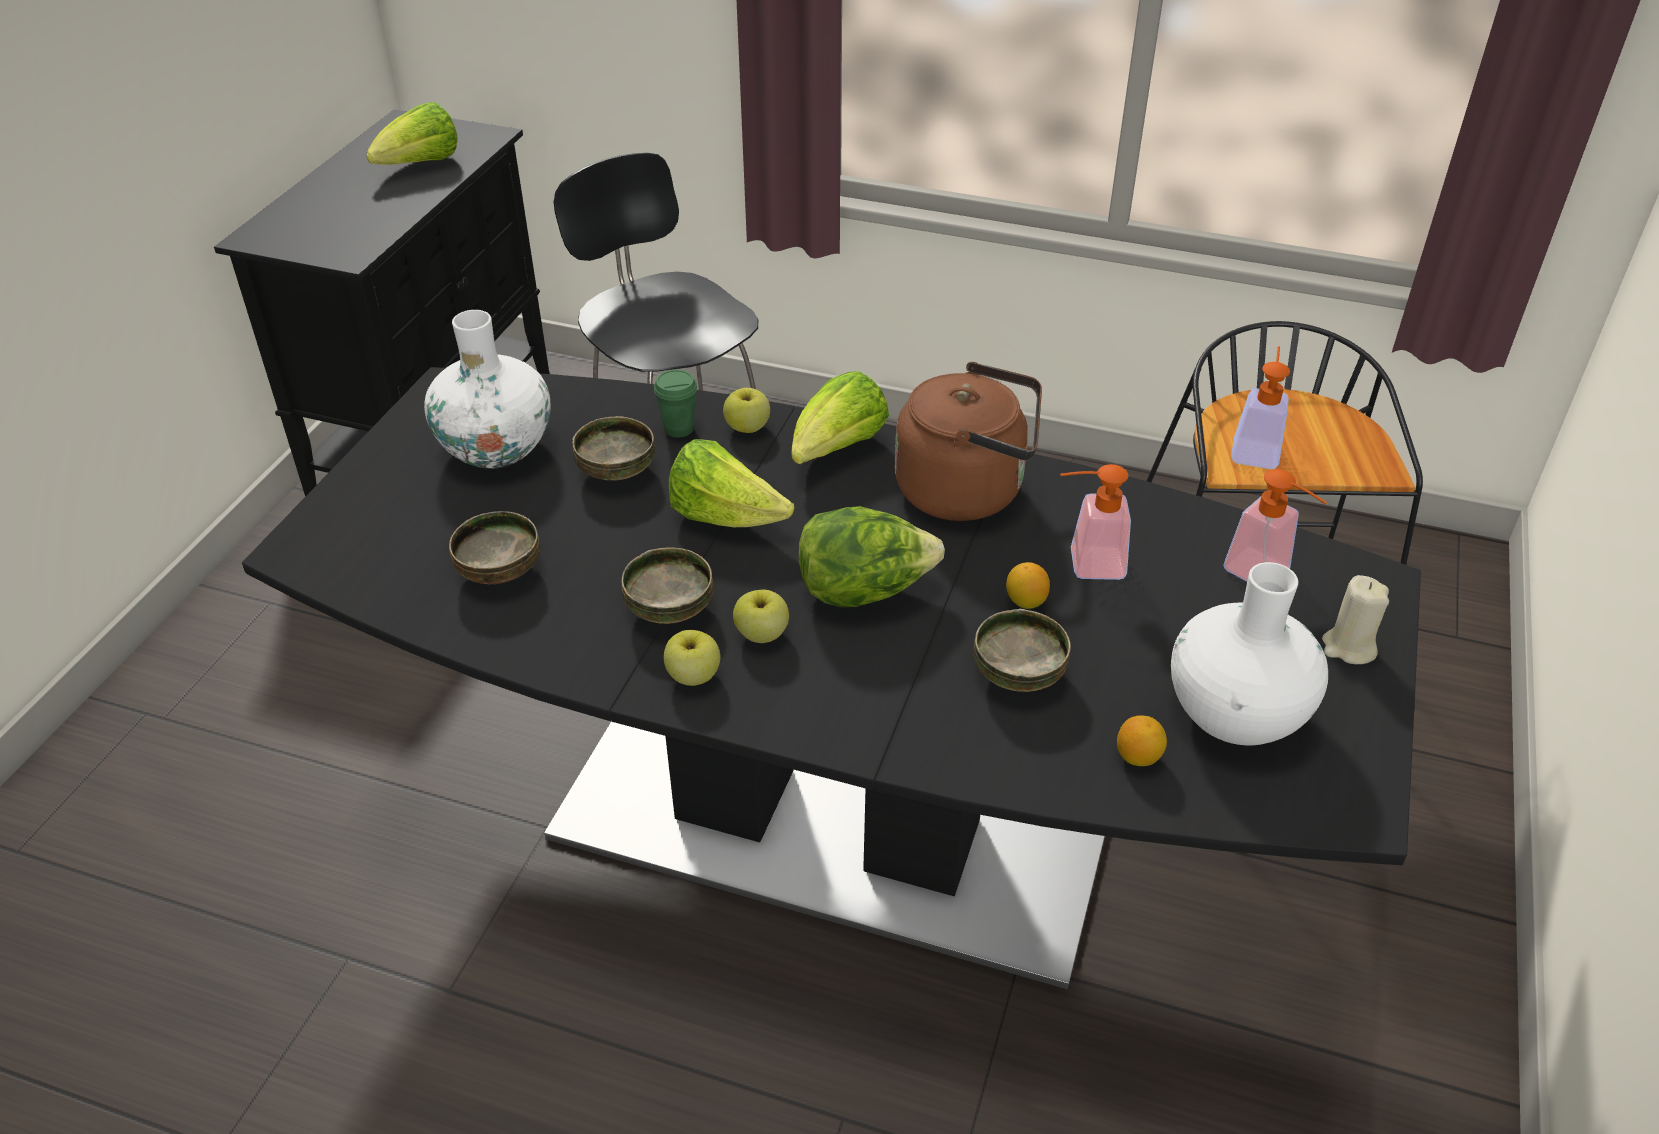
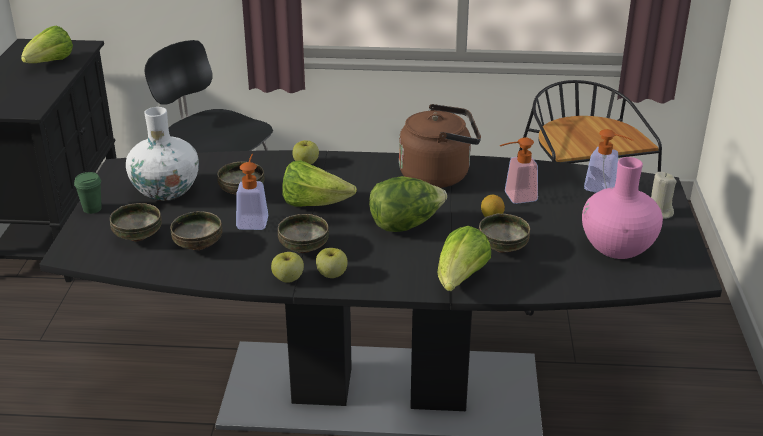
camera: 15 degrees left, 10 degrees down
(412, 535) = (137, 236): none -> bowl
(679, 429) = (267, 169): green cup -> green cup (92, 209)
(761, 634) = (360, 251): apple -> apple (288, 279)
(837, 450) = (360, 167): lettuce -> lettuce (460, 280)
(1138, 757) = (578, 272): lemon -> none
(1235, 714) = (617, 247): white vase -> pink vase
(1255, 449) = (574, 141): soap dispenser -> soap dispenser (253, 220)

